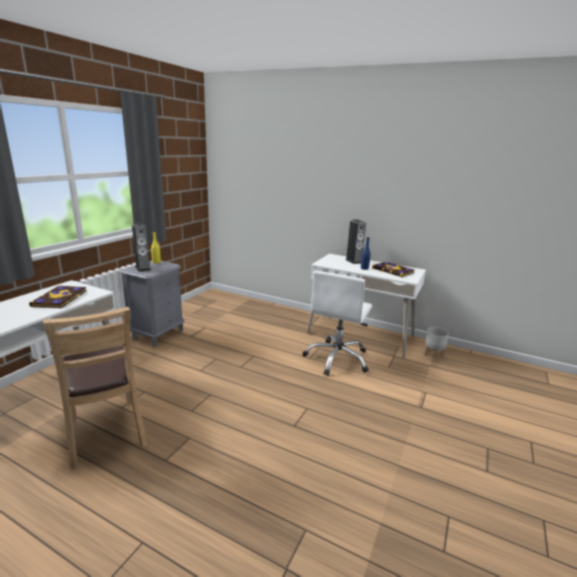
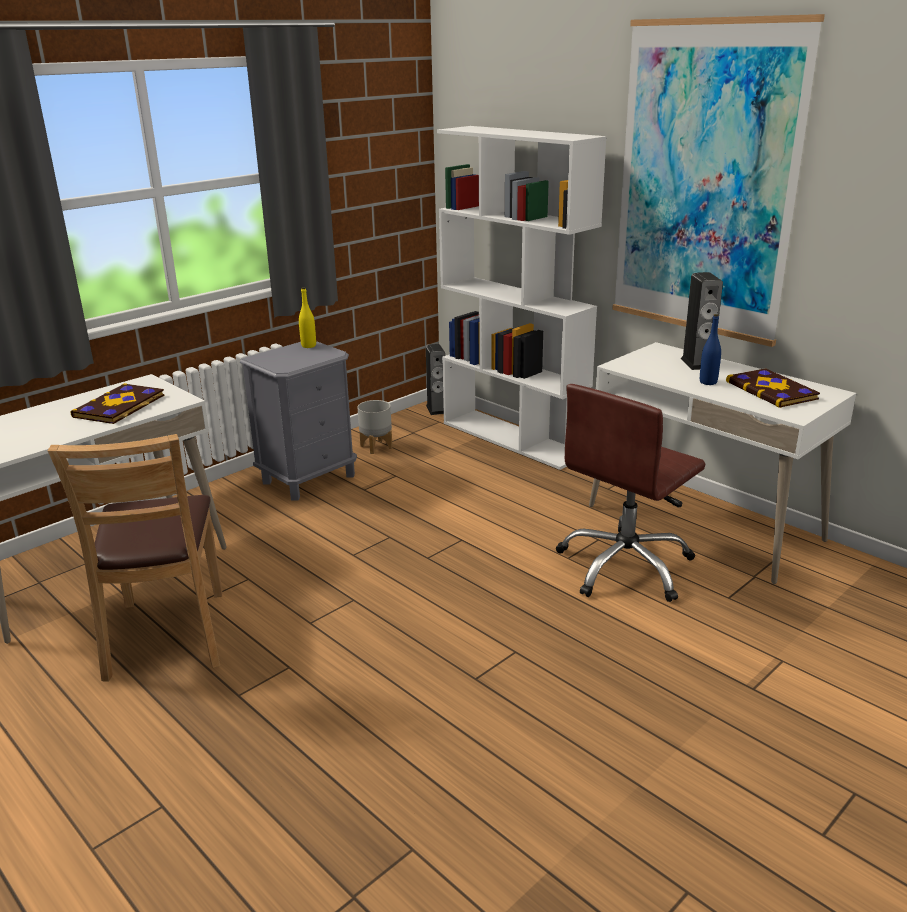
camera: 20 degrees right, 5 degrees up
(143, 268) = (279, 356): speaker -> speaker (436, 409)
(257, 305) = (514, 438): none -> white bookcase
(337, 358) = (625, 566): white office chair -> brown office chair
(351, 179) = (705, 182): none -> picture
(433, 355) = (850, 587): grey planter -> grey planter (376, 447)

